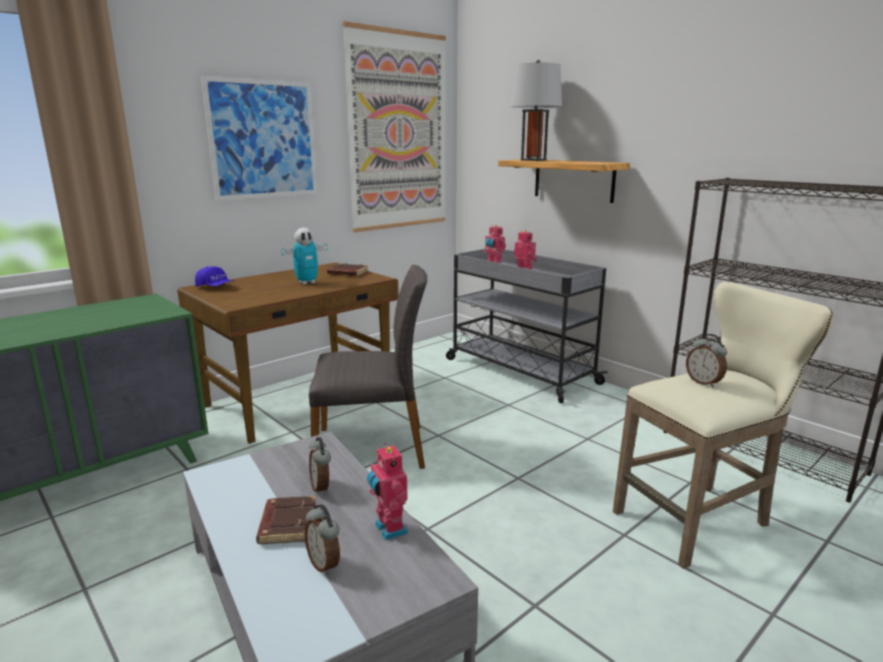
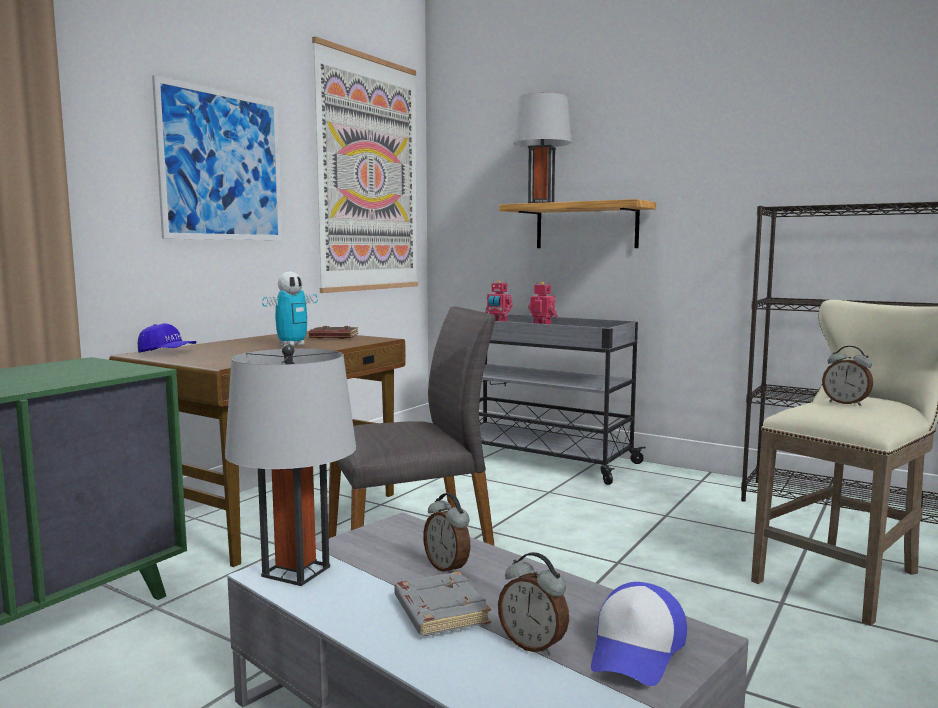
camera: 15 degrees left, 10 degrees down
(225, 475) = (296, 571): none -> grey table lamp
(287, 524) = (439, 611): brown book -> grey book
(389, 529) = (580, 598): toy robot -> none
(389, 582) = (637, 650): none -> cap

